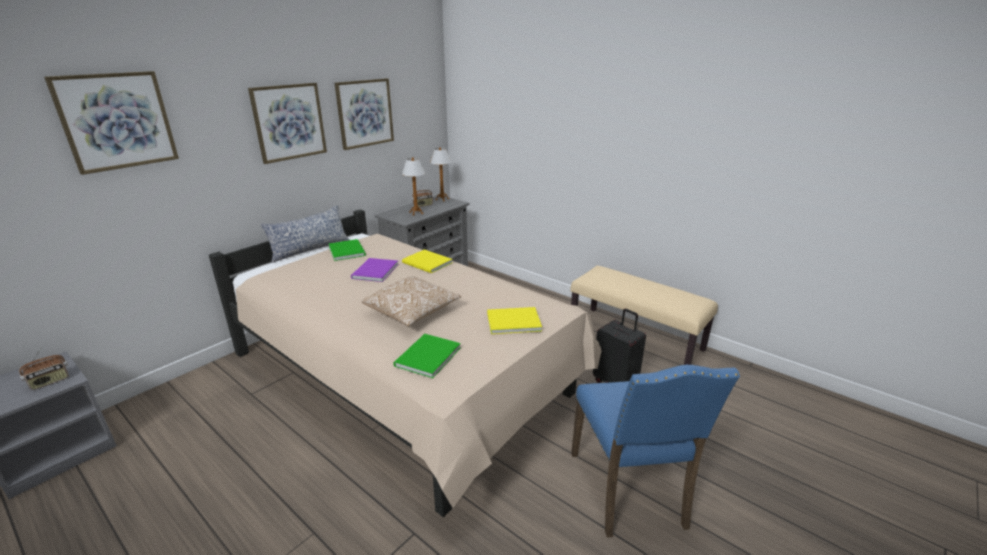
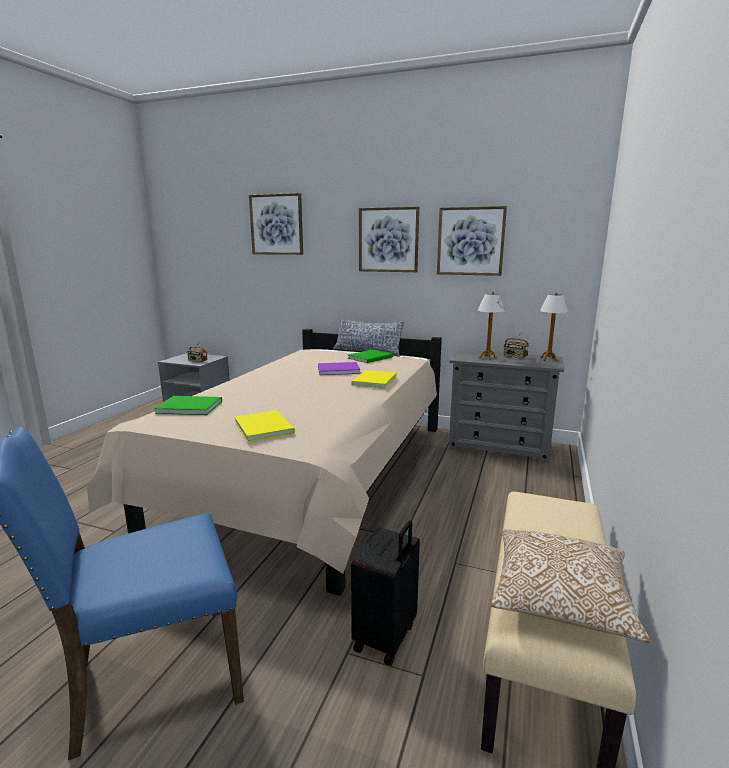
camera: 70 degrees right, 10 degrees down
(412, 312) = (267, 391): pillow -> pillow (560, 600)

